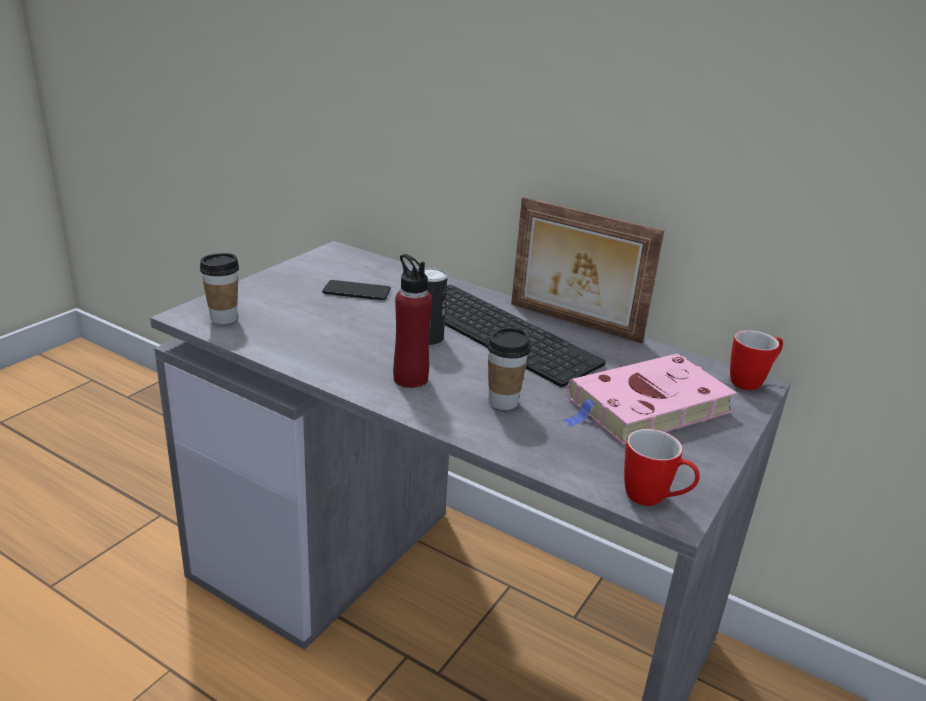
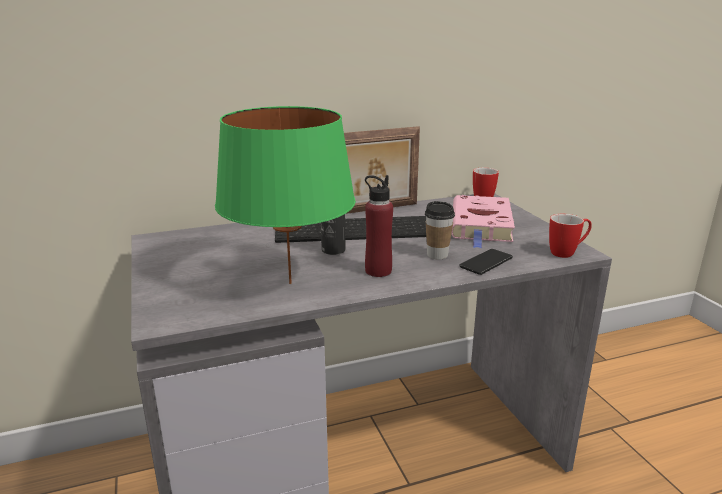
camera: 50 degrees left, 5 degrees down
(223, 318) = (190, 309): cup -> none
(324, 343) = (290, 283): none -> green table lamp
(356, 291) = (231, 251): phone -> phone (486, 262)

